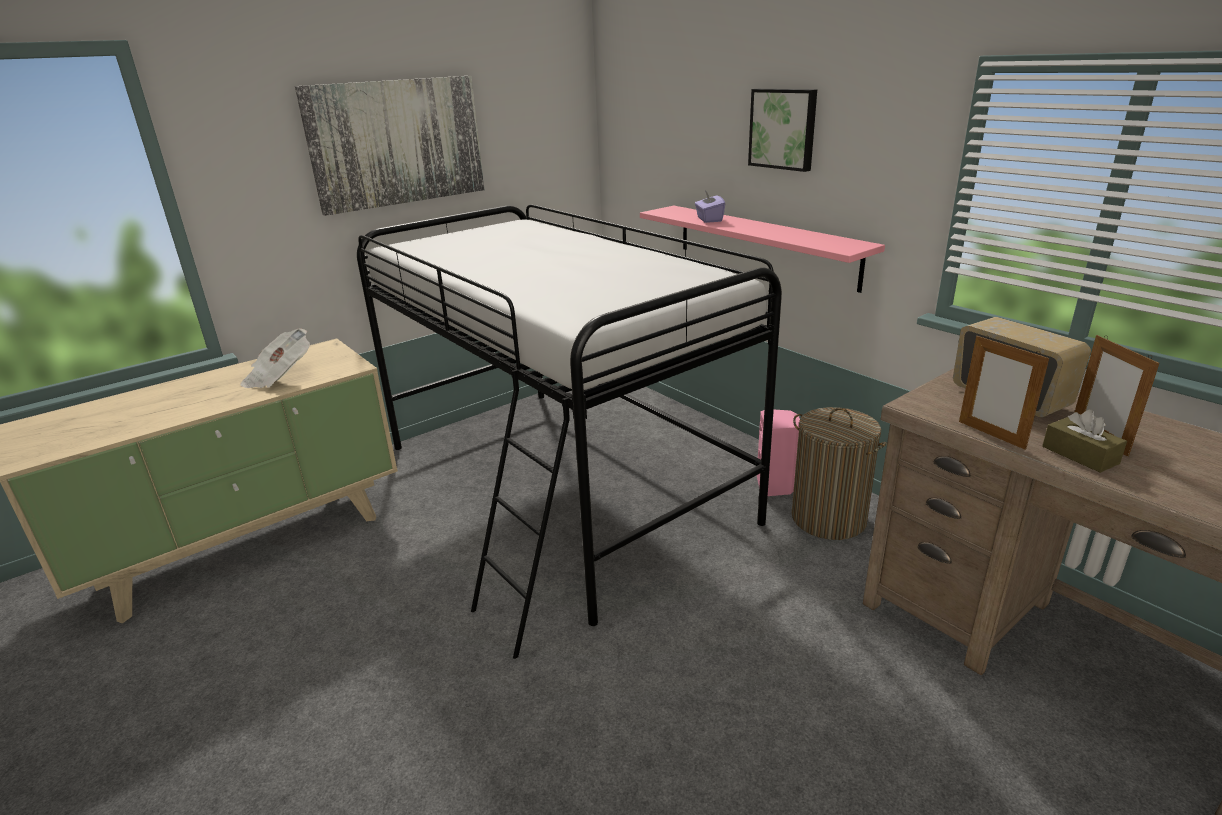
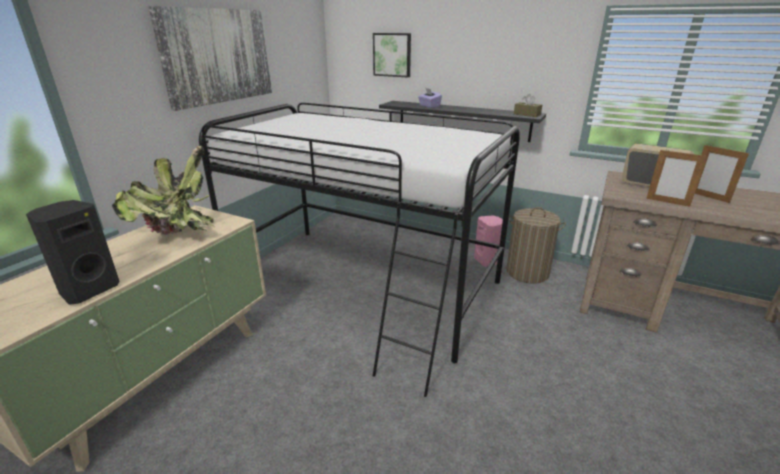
camera: 25 degrees left, 0 degrees up
(143, 423) = (88, 290): none -> black speaker
(279, 377) = (179, 237): newspaper -> potted plant
(764, 245) = (462, 120): pink shelf -> black shelf
(783, 129) = (477, 49): picture -> picture (392, 55)
(1080, 455) = (712, 205): brown tissue box -> brown tissue box (527, 114)

